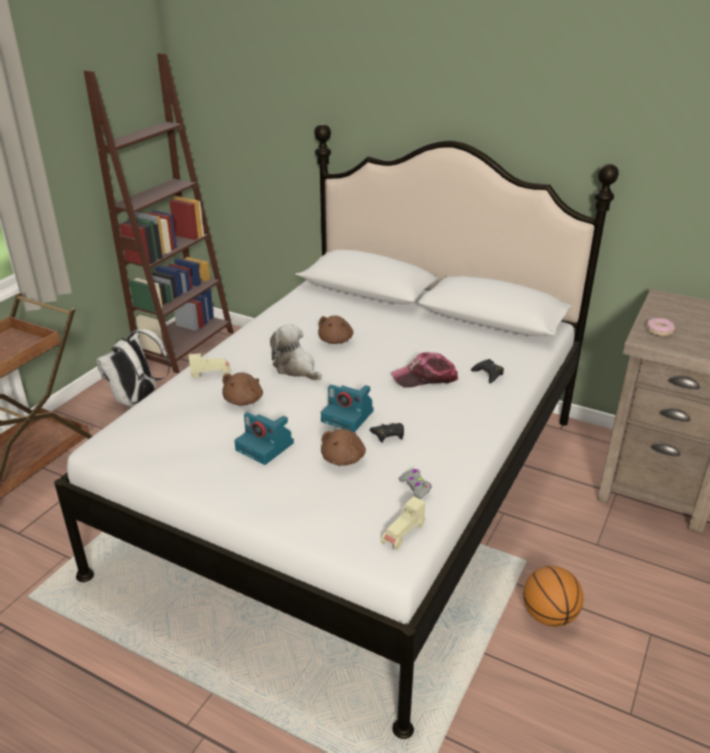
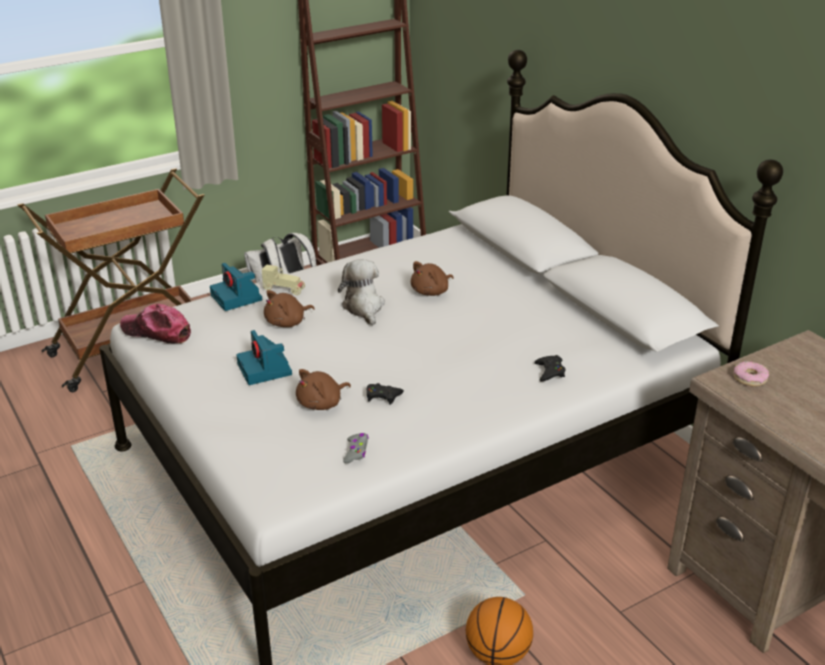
camera: 30 degrees right, 0 degrees up
(349, 416) = (364, 367): camera -> camera (237, 298)
(403, 534) = (303, 486): beige toy car -> none
(425, 378) = (478, 355): cap -> cap (157, 332)

